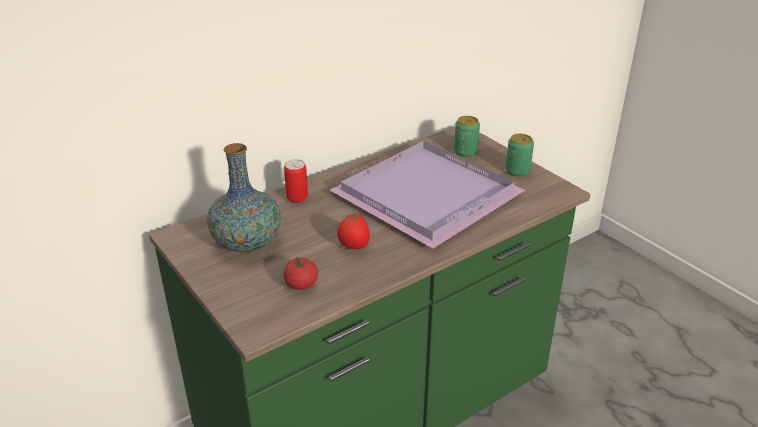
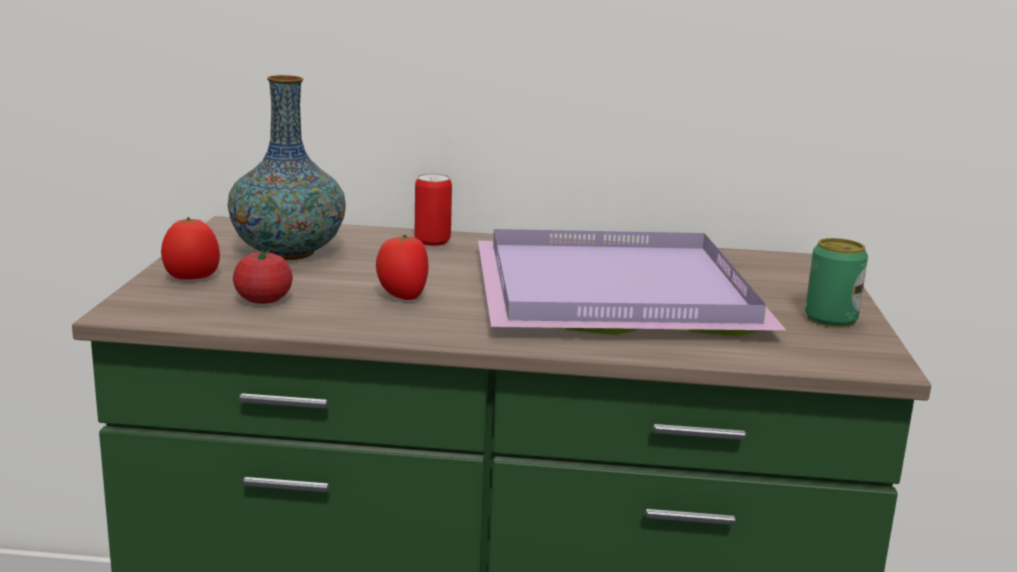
camera: 40 degrees right, 15 degrees down
(239, 289) = (192, 279): none -> tomato
(465, 152) = (778, 277): can -> none

